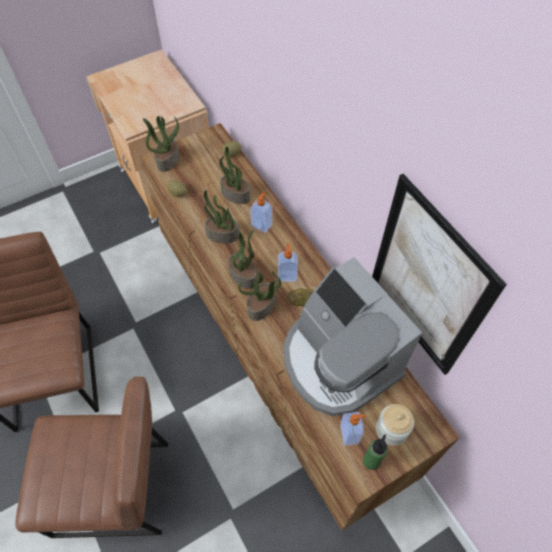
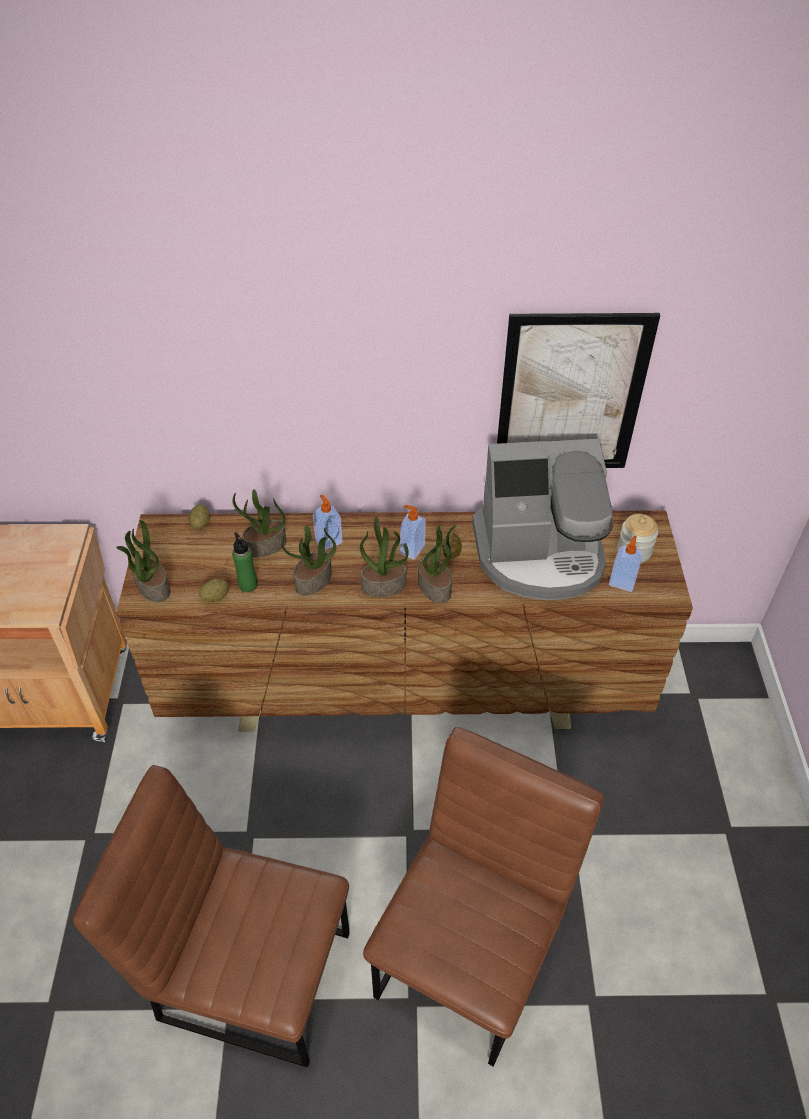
camera: 60 degrees left, 10 degrees down
(371, 461) = (657, 579): green bottle -> green bottle (248, 585)

